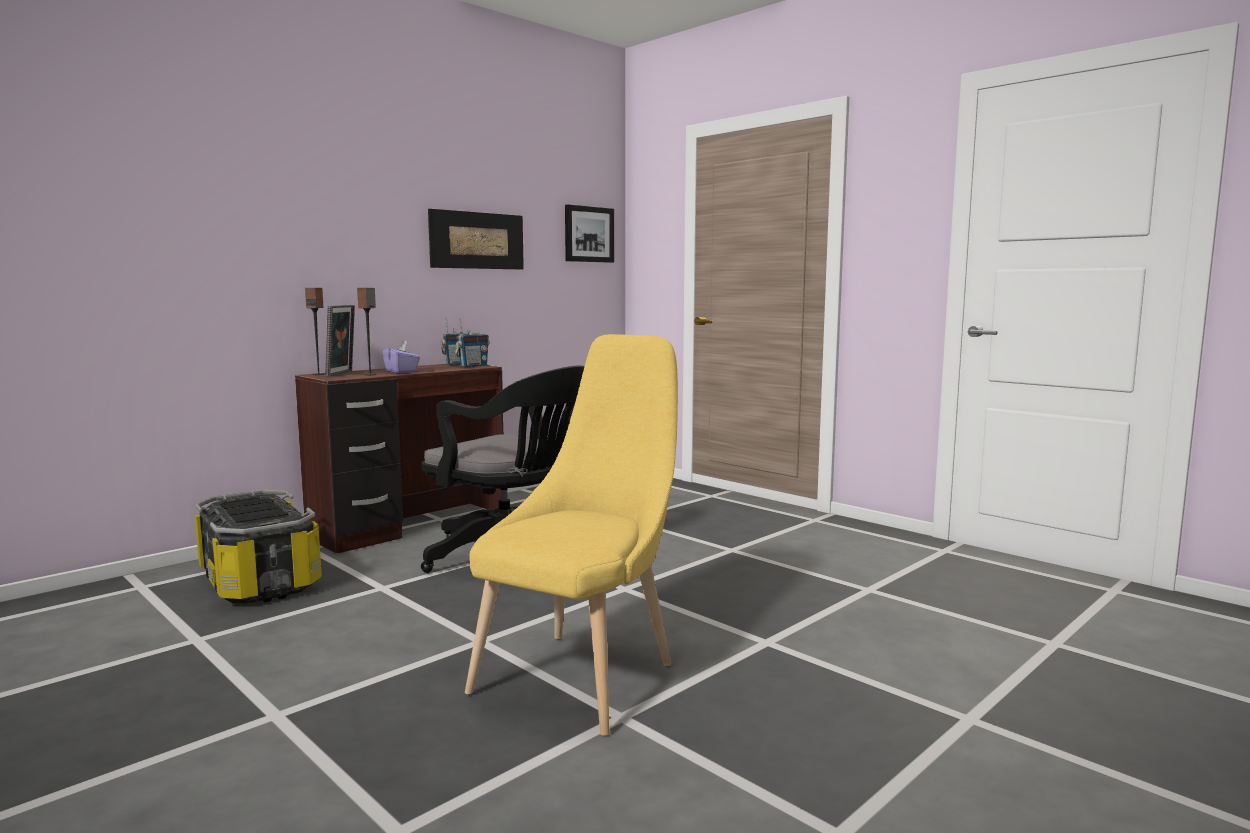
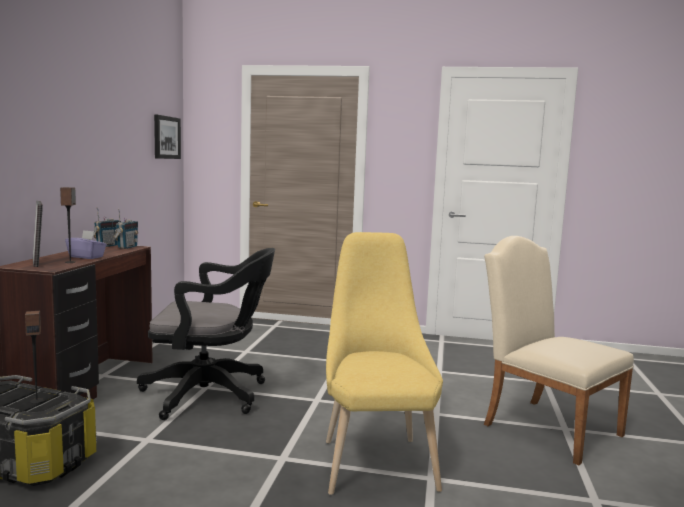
camera: 35 degrees left, 0 degrees up
(319, 374) = (18, 265): speaker -> speaker (36, 401)
(477, 240) = (107, 142): picture -> none
(933, 705) = (544, 426): none -> beige chair

